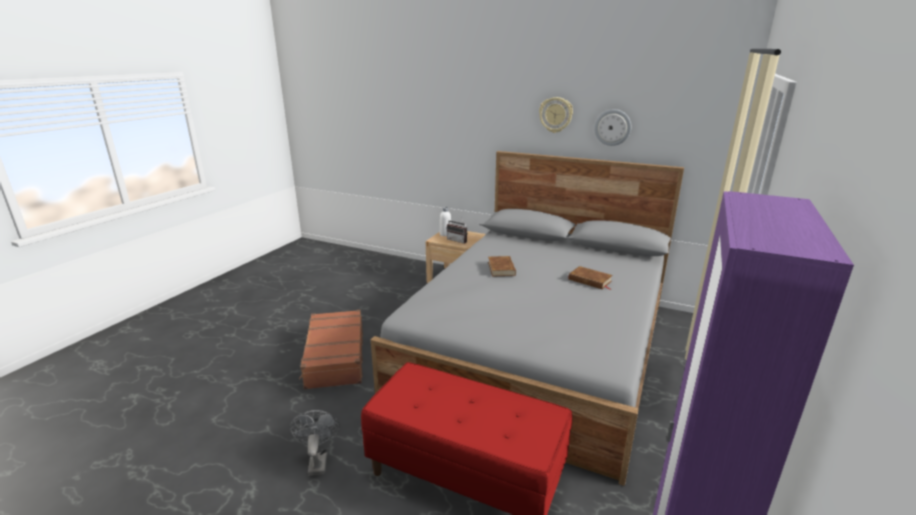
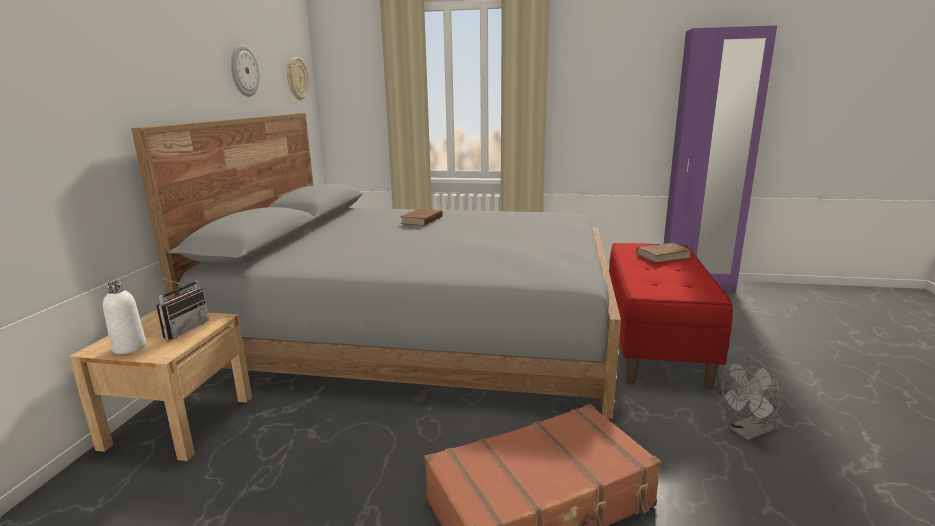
camera: 105 degrees left, 5 degrees down
(501, 268) = (409, 247): brown book -> brown book (662, 256)
(555, 115) = (187, 52): wall clock -> wall clock (296, 79)

